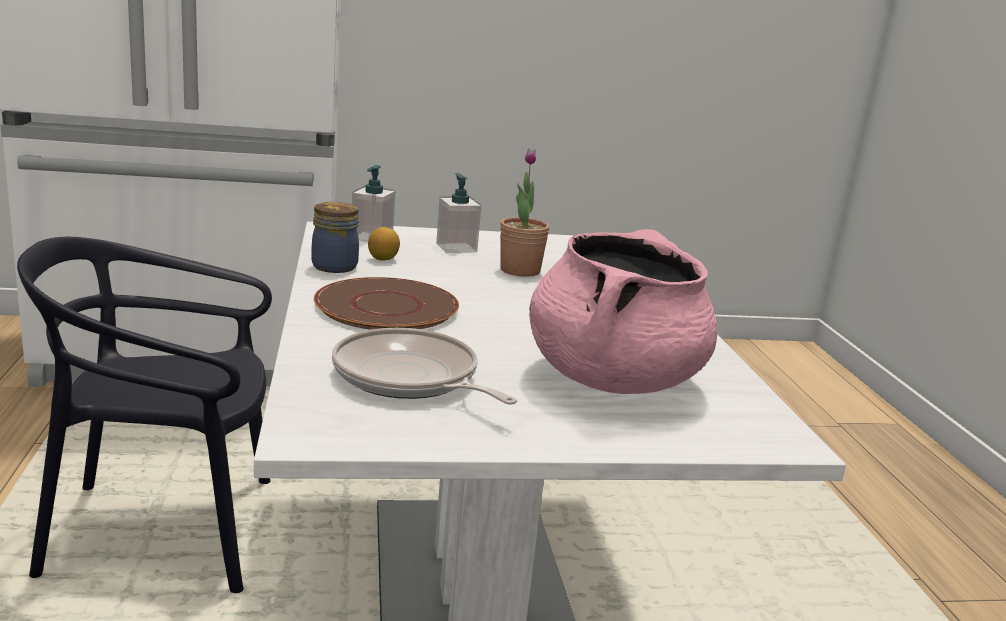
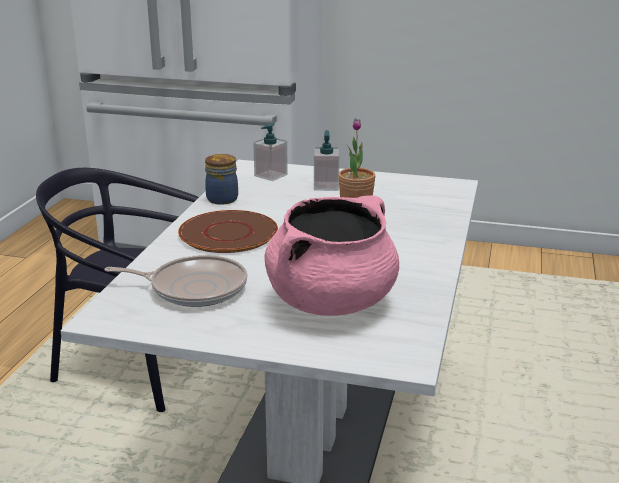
camera: 25 degrees right, 5 degrees up
(383, 259) = (262, 194): lemon -> none
(410, 378) = (193, 288): frying pan -> frying pan turned 120 degrees clockwise

